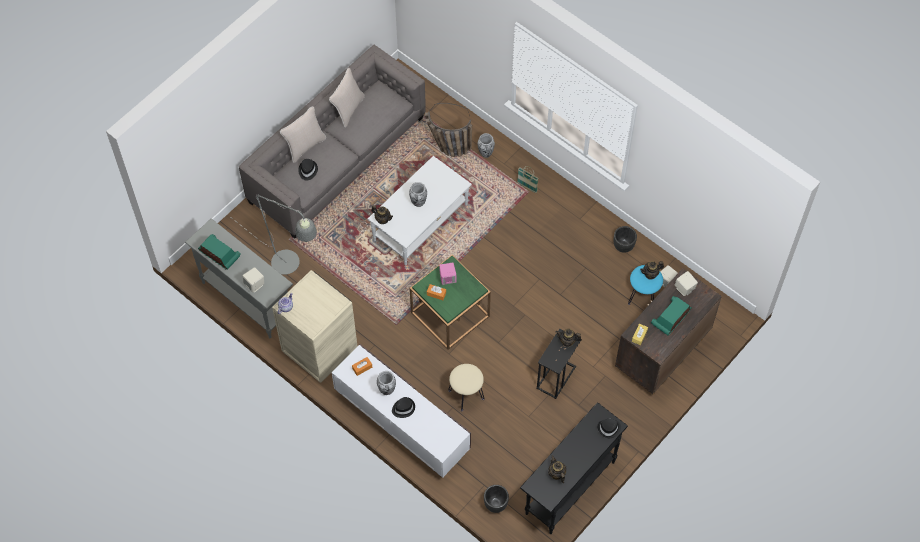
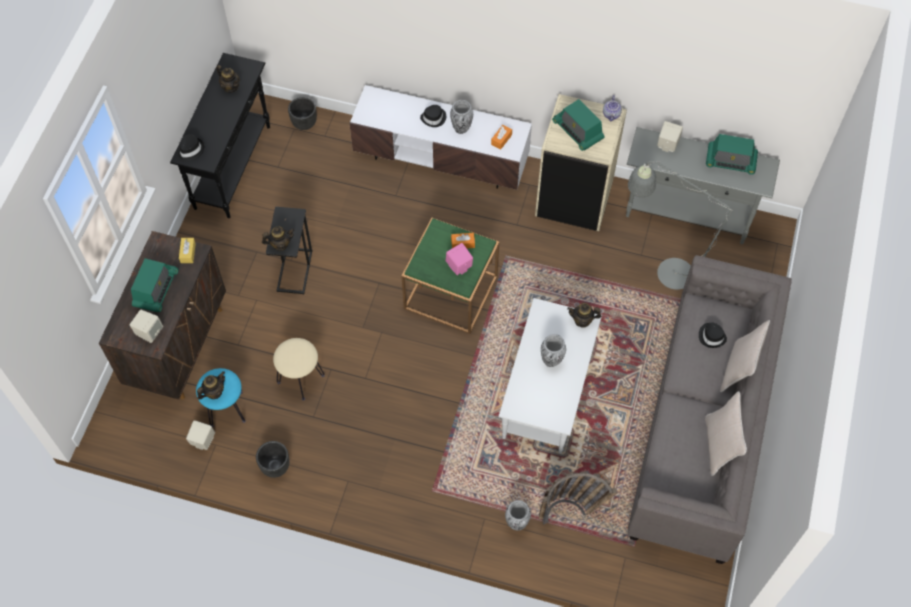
camera: 155 degrees right, 0 degrees up
(318, 304) = (578, 131): none -> radio
(466, 394) = (387, 213): beige stool -> beige stool (301, 379)
(527, 187) = (437, 497): basket -> none

